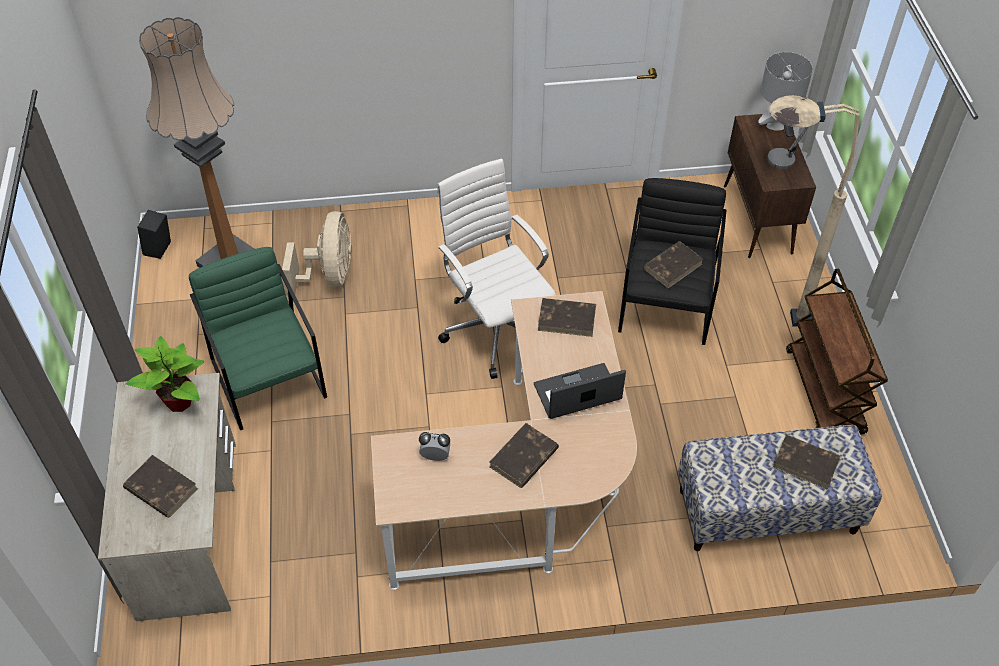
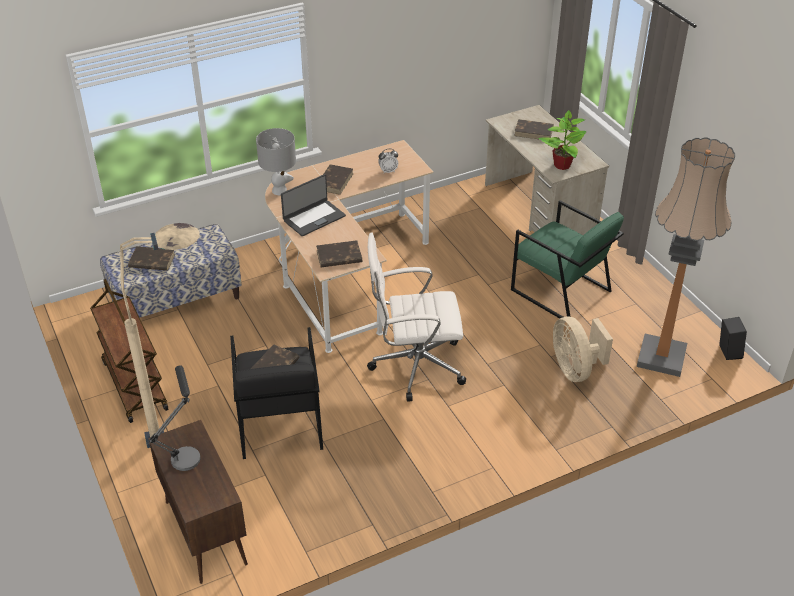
camera: 160 degrees right, 10 degrees down
(497, 327) = (415, 365): white office chair -> white office chair turned 135 degrees clockwise
(775, 125) = (195, 501): grey table lamp -> grey table lamp (279, 190)

